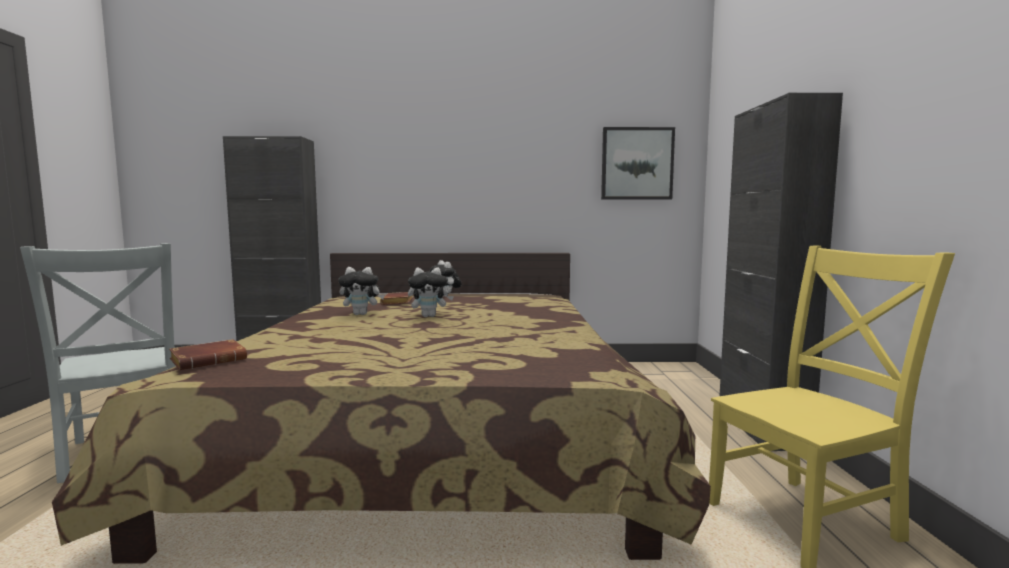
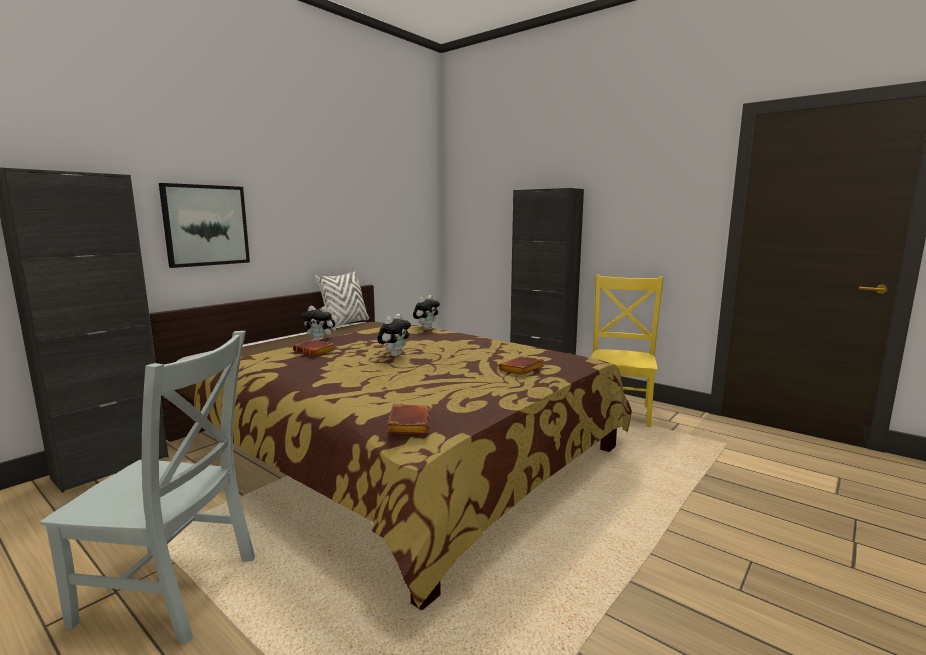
camera: 50 degrees left, 5 degrees up
(362, 314) = (337, 367): plush toy -> plush toy (426, 328)
(467, 355) = (522, 370): none -> brown book
(522, 292) = (345, 324): none -> white pillow
(637, 164) = (406, 209): picture -> picture (206, 225)

